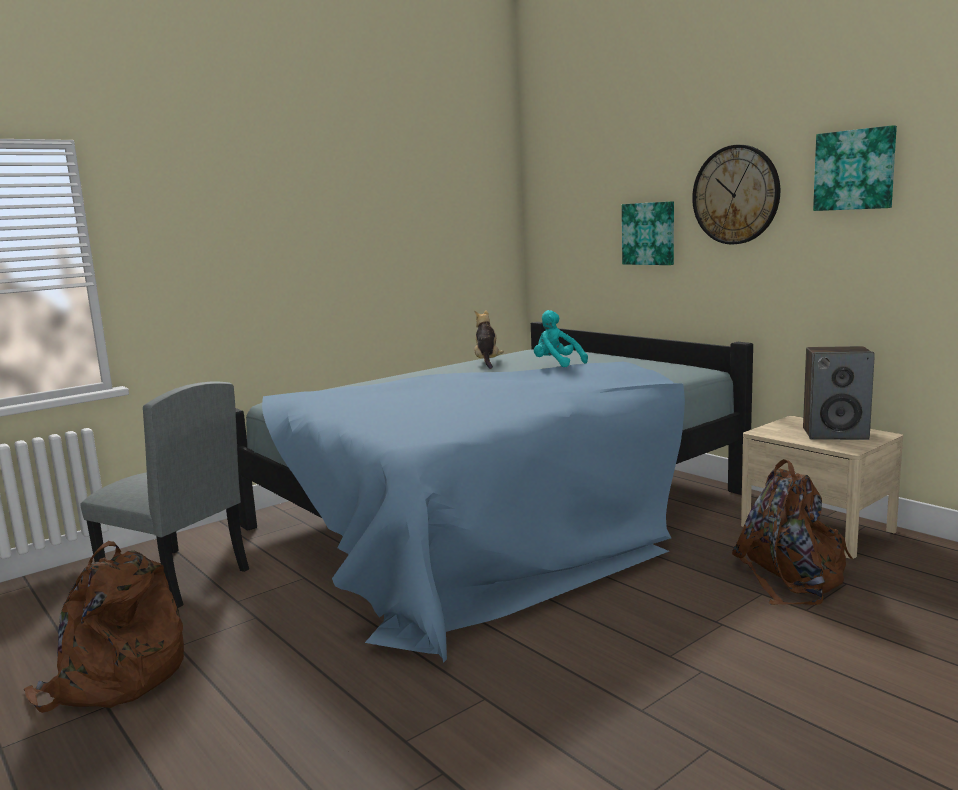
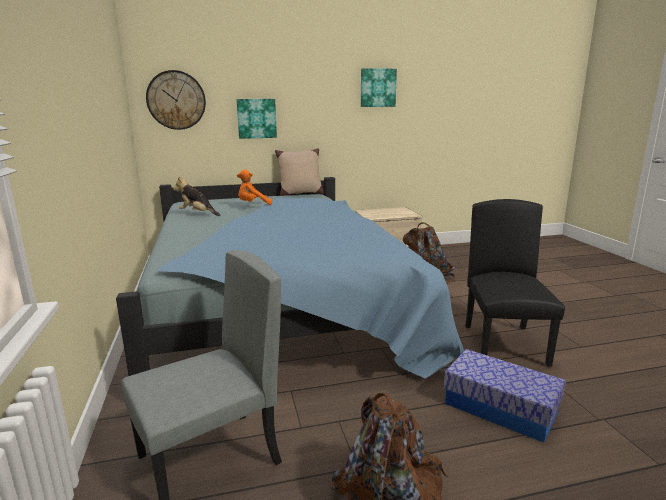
camera: 65 degrees left, 5 degrees up
(334, 722) = (500, 408): none -> storage box
(556, 364) = (253, 205): turquoise plush toy -> orange plush toy
(556, 703) = (505, 344): none -> black chair
(690, 364) = (300, 193): none -> beige pillow
(736, 195) = (315, 97): wall clock -> wall clock (176, 100)
(835, 434) = (391, 212): speaker -> none

